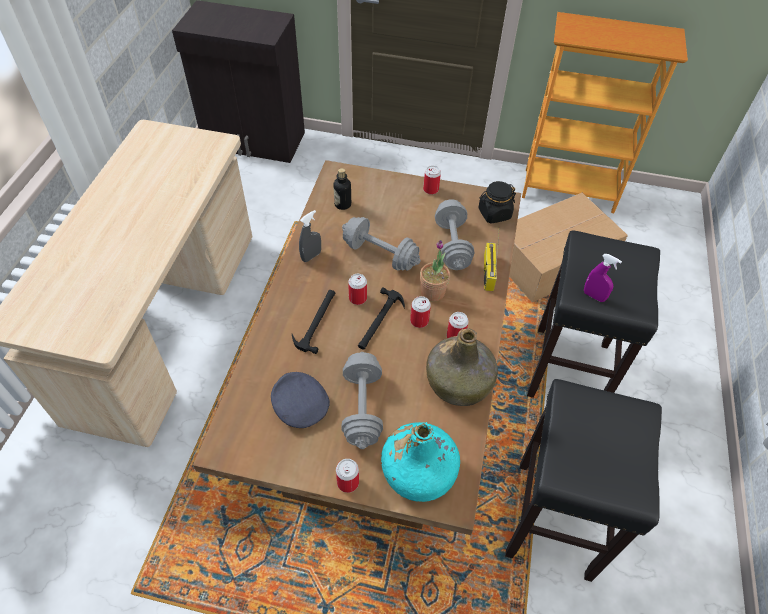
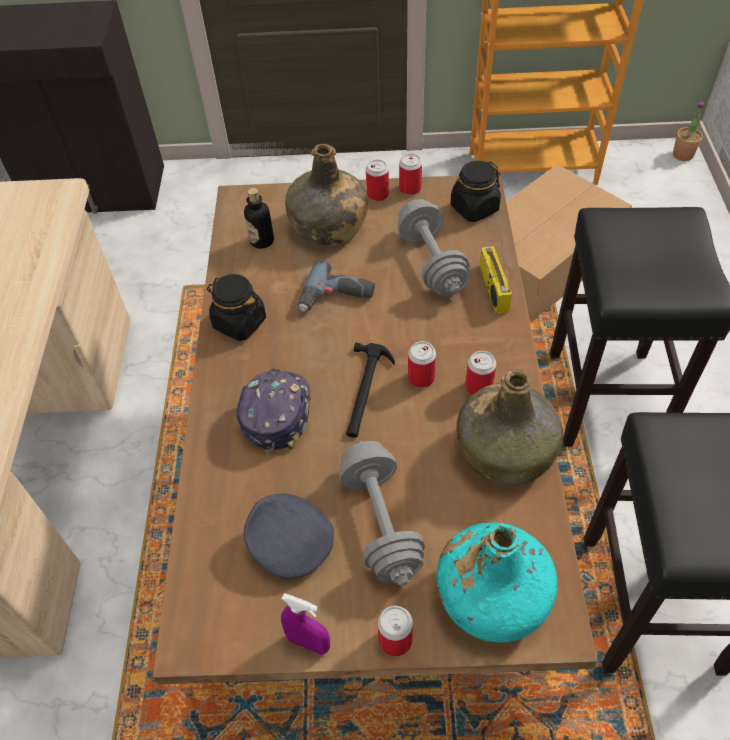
camera: 10 degrees left, 0 degrees up
(311, 256) = (239, 323): grey spray bottle -> black jar
(317, 321) = (275, 413): hammer -> cap
(358, 298) = (324, 366): can -> can (410, 189)
(380, 254) = (336, 298): grey dumbbell -> power drill
(390, 204) = (328, 227): none -> green bottle
(432, 292) = (426, 333): potted plant -> potted plant (683, 155)
(594, 296) = (643, 288): purple spray bottle -> purple spray bottle (308, 643)

